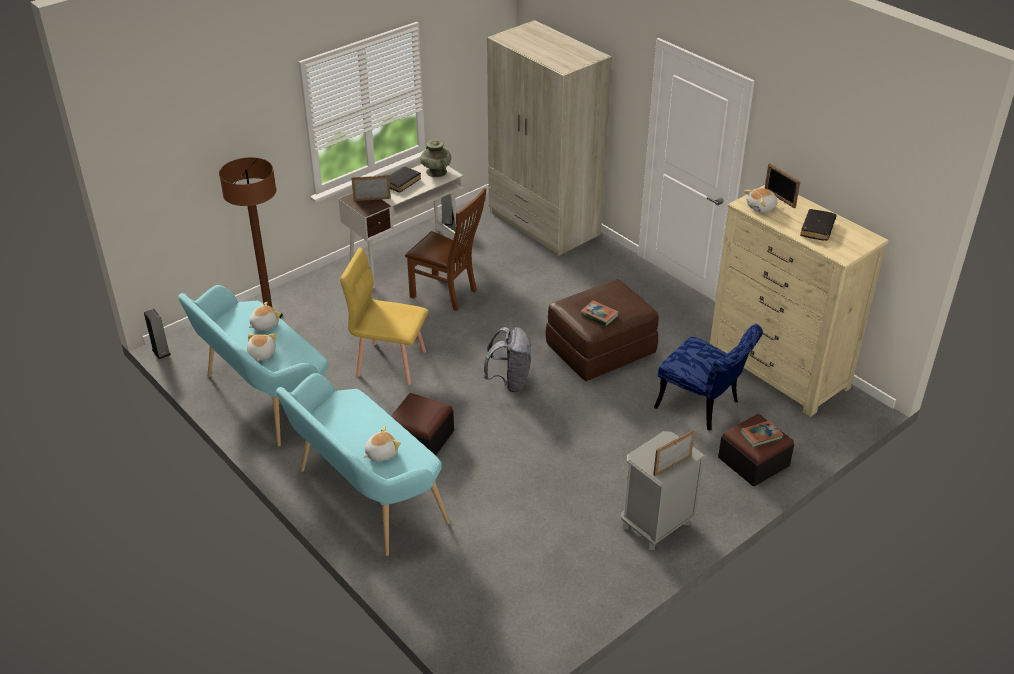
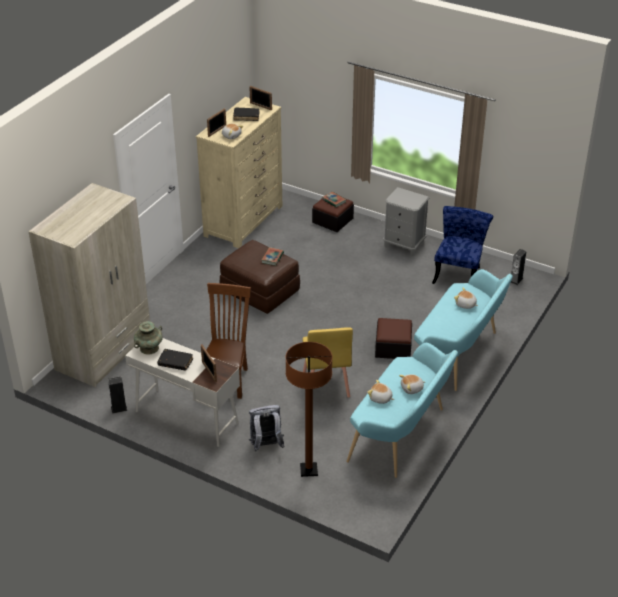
camera: 110 degrees left, 0 degrees up
(161, 352) = (385, 520): speaker -> speaker (516, 280)
(509, 382) = (315, 323): grey backpack -> grey backpack (266, 445)
(672, 465) = (412, 195): picture frame -> picture frame (260, 106)
(703, 407) = (295, 243): blue chair -> blue chair (459, 273)

